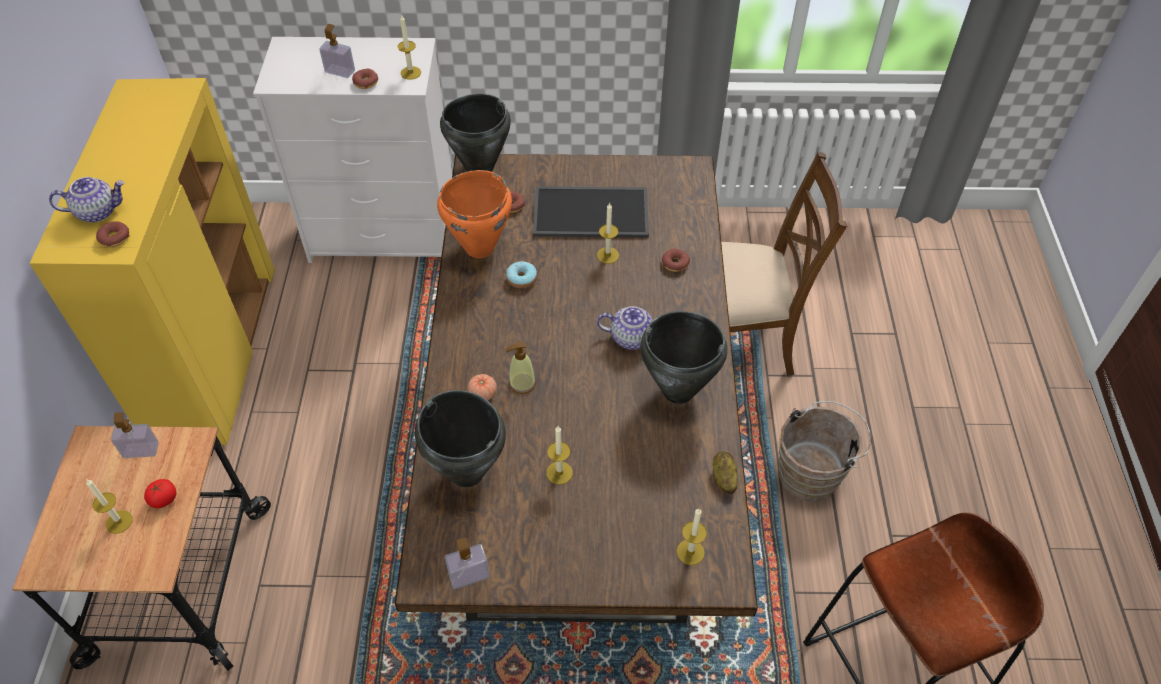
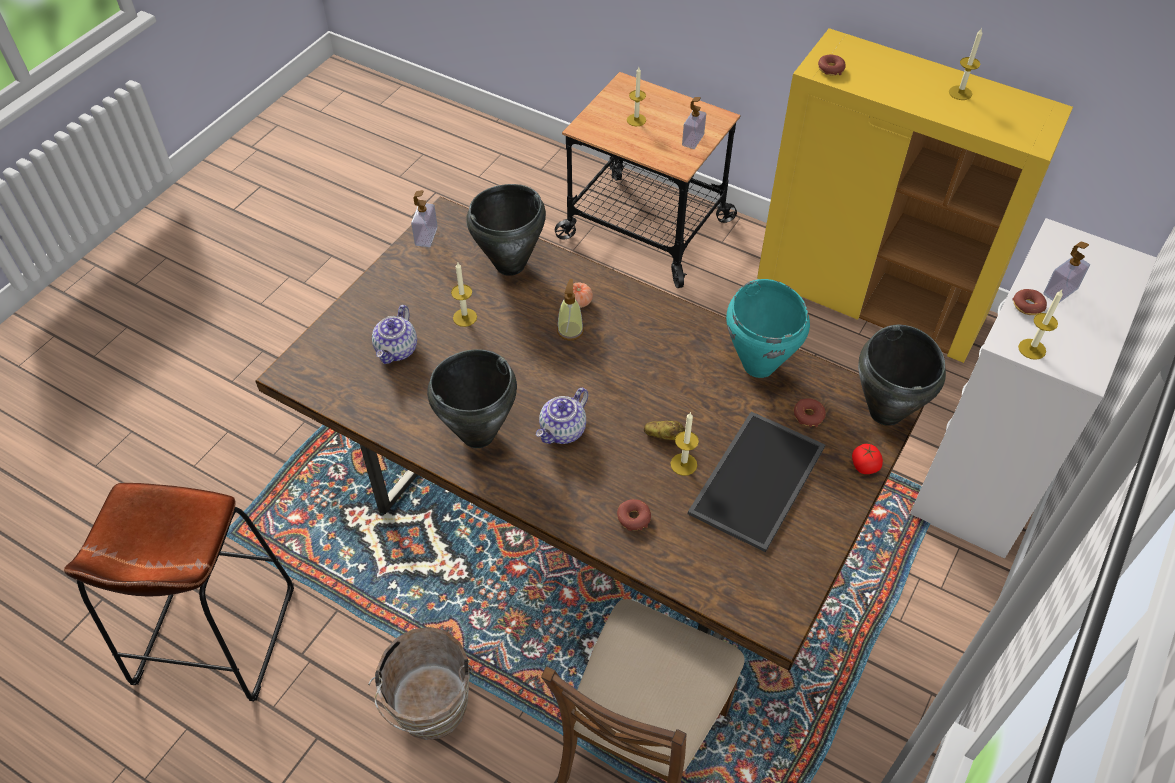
camera: 120 degrees right, 0 degrees up
(98, 211) = (871, 66): teapot -> teapot (397, 350)
(164, 499) = (639, 142): tomato -> tomato (864, 466)
(478, 248) = (759, 365): orange cooking pot -> turquoise cooking pot
(521, 279) = (695, 380): donut -> none
(690, 552) = (331, 363): candle -> candle (960, 93)
(723, 478) = (369, 419): potato -> potato (664, 436)

